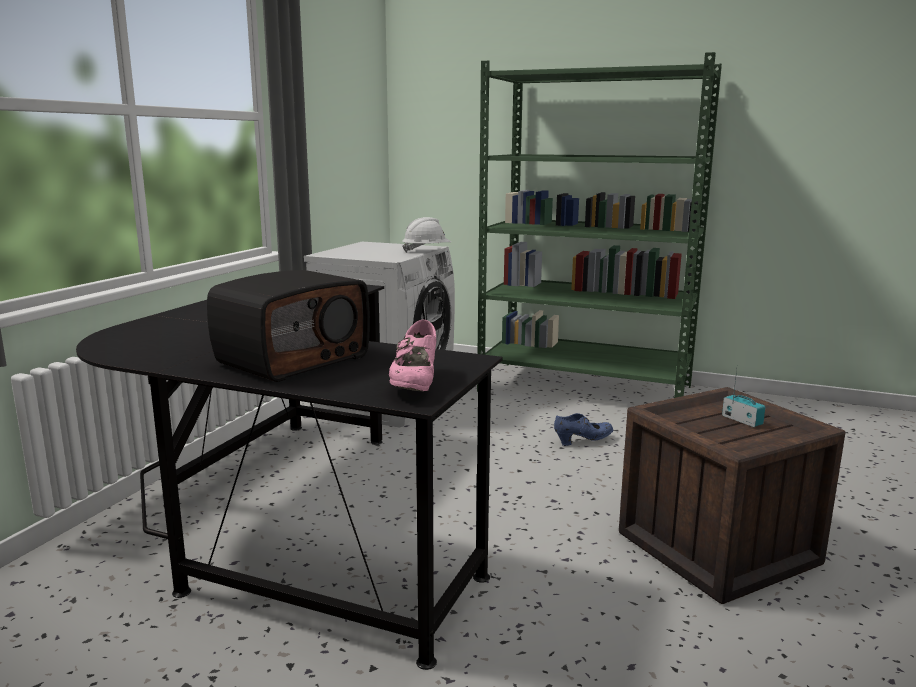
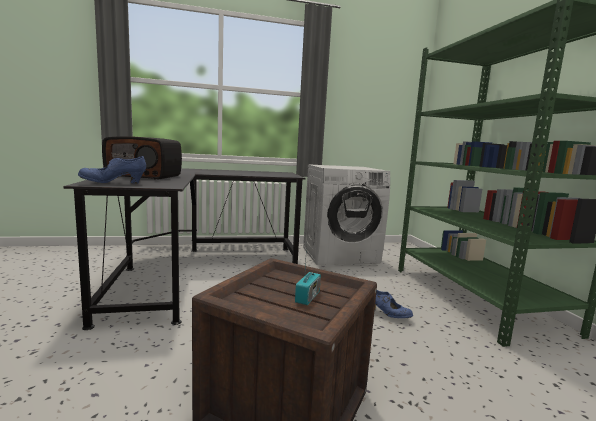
camera: 55 degrees right, 5 degrees down
(415, 385) = (114, 183): pink shoe -> blue shoe
(426, 251) = (365, 169): white hard hat -> none

